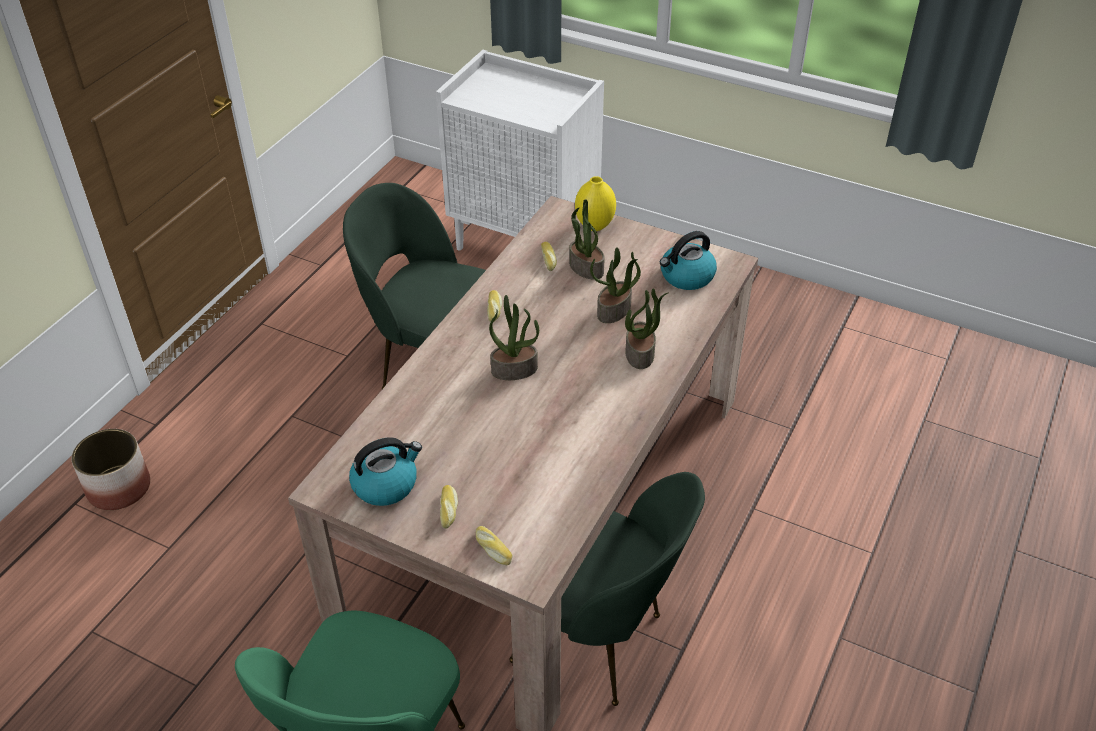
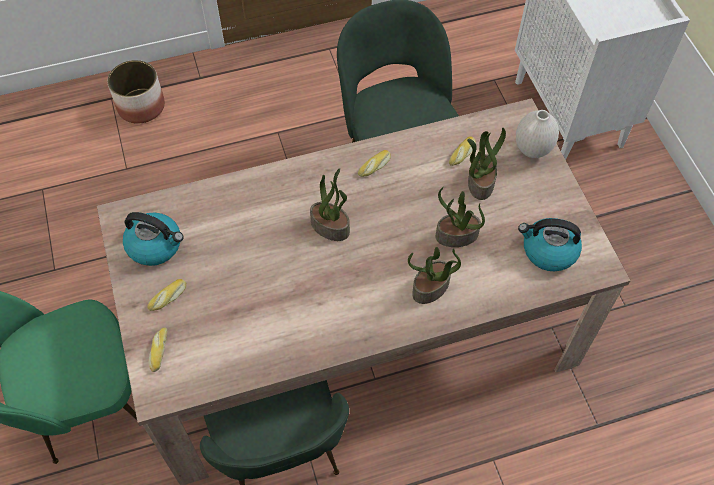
camera: 45 degrees right, 15 degrees up
(594, 226) = (531, 150): yellow vase -> white vase

